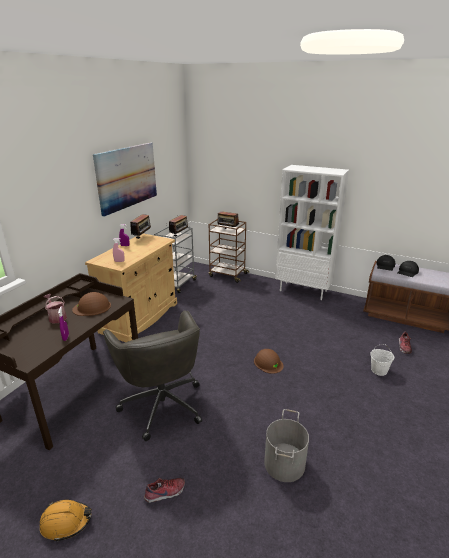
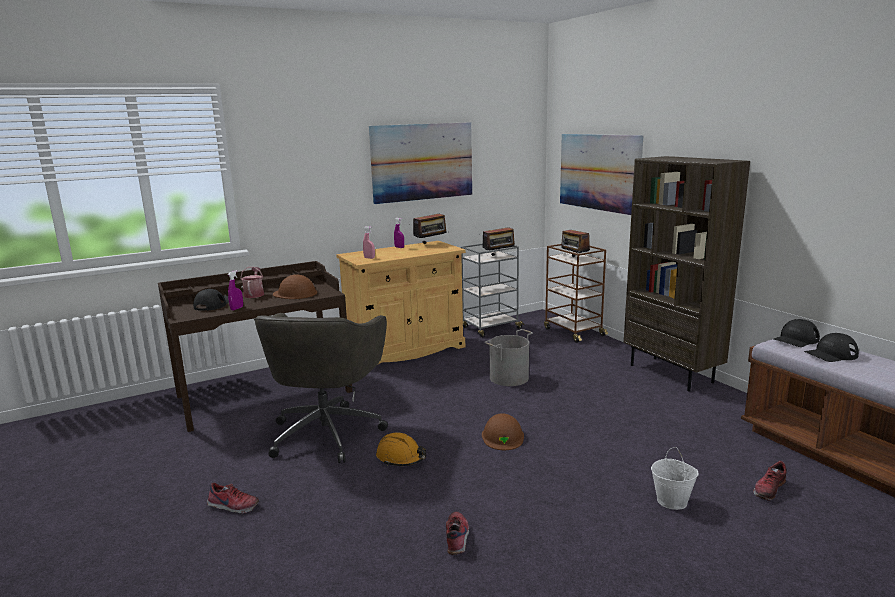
camera: 35 degrees right, 10 degrees down
(35, 339) = (213, 304): none -> black cap
(66, 522) = (134, 489): orange hard hat -> orange hard hat (401, 457)
(237, 172) = (599, 172): none -> picture
(283, 463) = (383, 539): grey bucket -> grey bucket (508, 377)
(303, 291) = (672, 373): white bookcase -> brown bookcase
(318, 441) = (458, 537): none -> shoe

